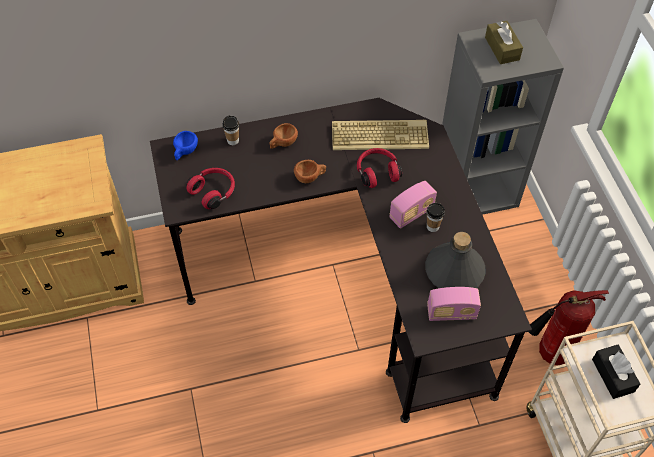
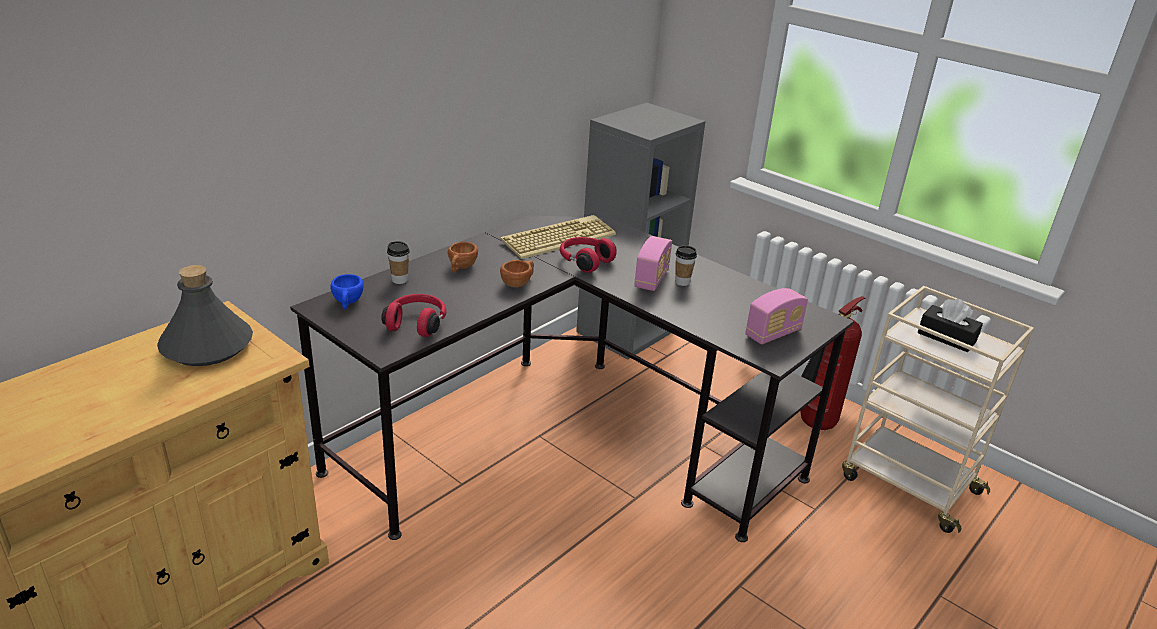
camera: 35 degrees left, 25 degrees down
(454, 271) = (738, 305): grey bottle -> grey bottle (206, 347)
(502, 48) = (641, 120): brown tissue box -> none

